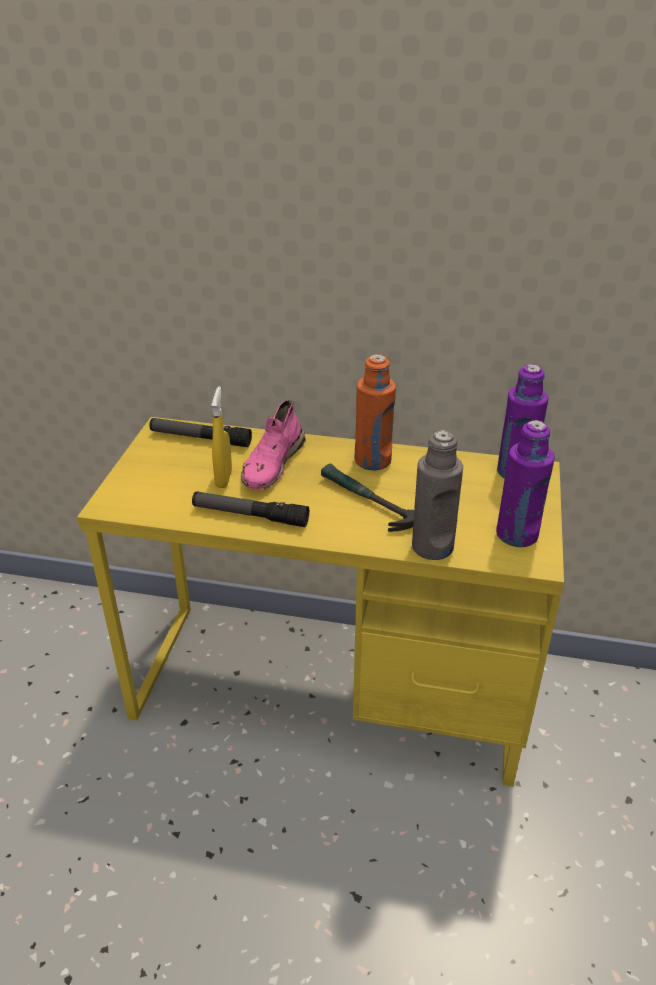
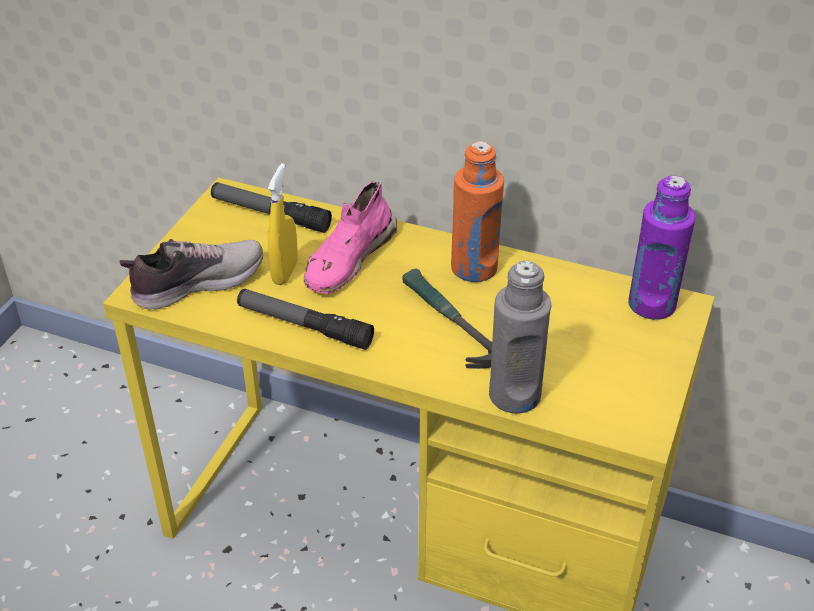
camera: 10 degrees right, 5 degrees up
(153, 494) = (196, 283): none -> shoe
(517, 535) = (626, 392): purple bottle -> none

